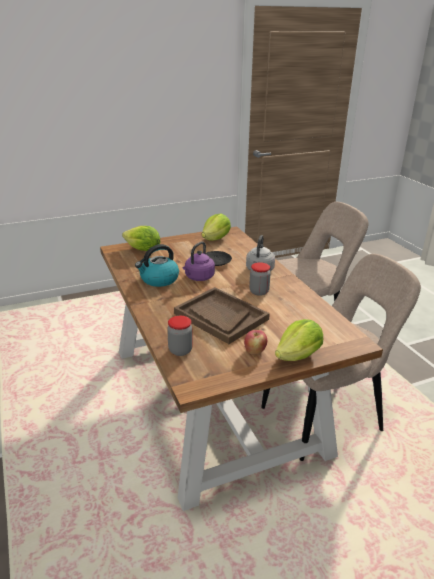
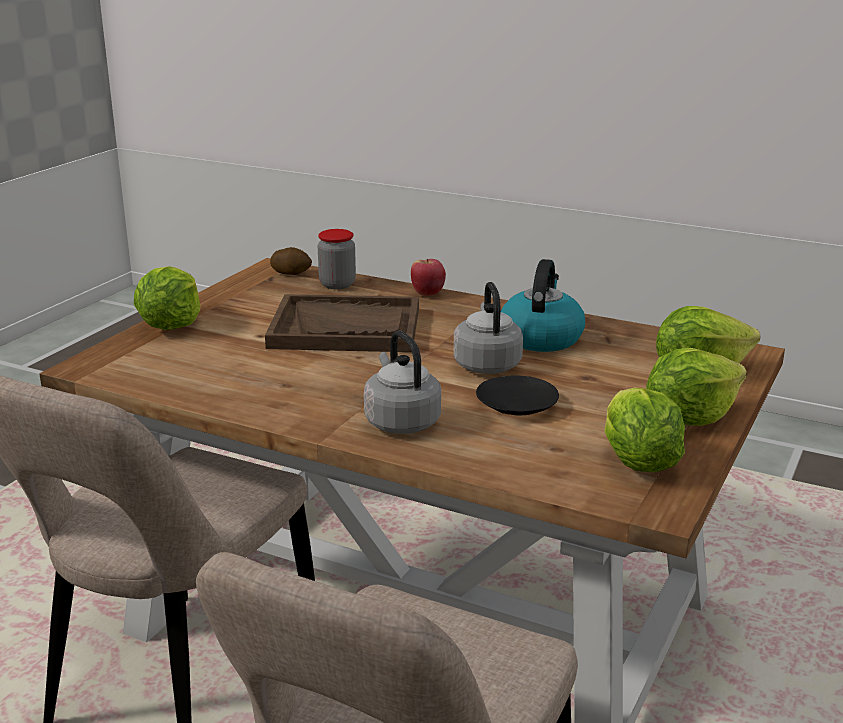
camera: 140 degrees right, 5 degrees down
(179, 241) = (690, 417): none -> lettuce
(189, 374) = (291, 273): none -> potato
(198, 277) = (486, 364): purple kettle -> grey kettle
(254, 351) = (239, 311): apple -> apple (428, 293)
(259, 292) = (340, 381): jar -> none

